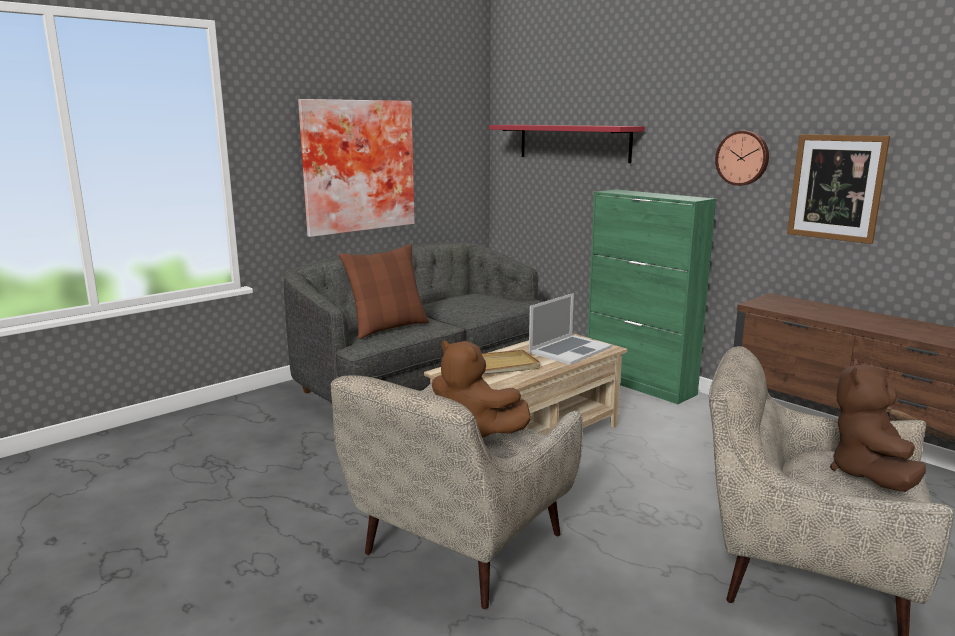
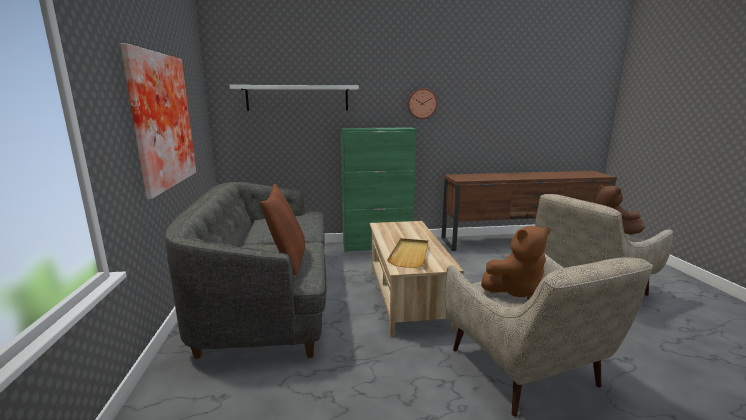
camera: 55 degrees left, 0 degrees up
(569, 350) = (406, 230): laptop -> none
(573, 142) = (297, 98): red shelf -> white shelf
(836, 187) = (470, 116): picture -> none

